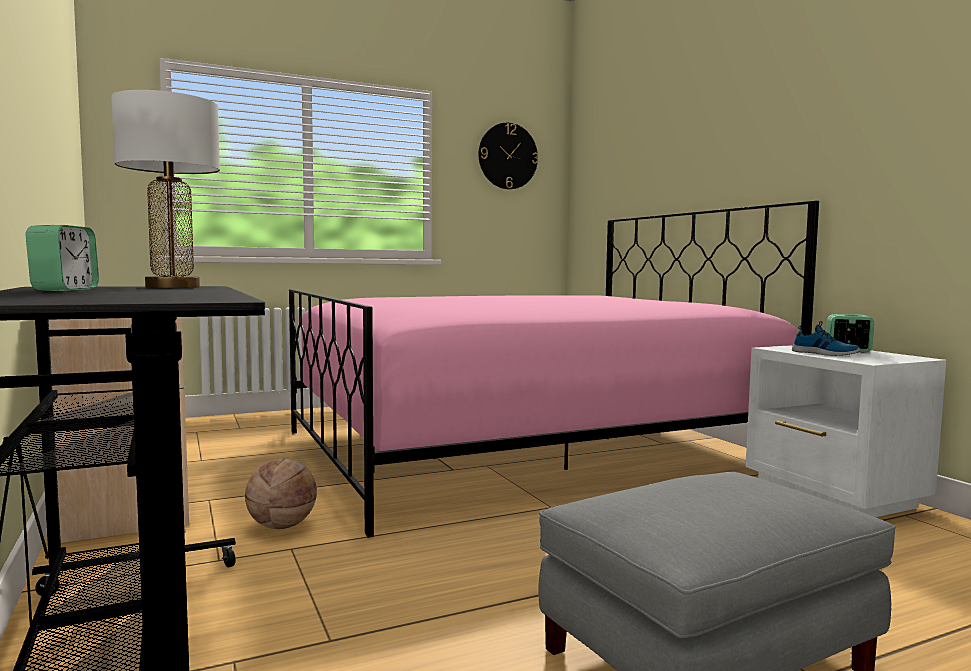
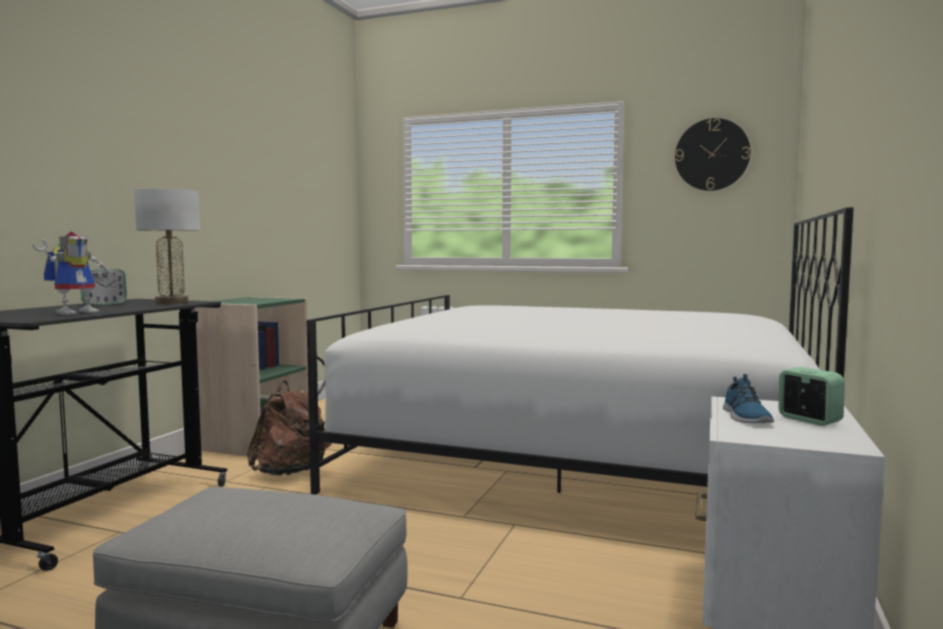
camera: 45 degrees right, 0 degrees up
(175, 294) = (77, 312): none -> toy robot
(281, 526) = (291, 473): basketball -> brown backpack
(527, 448) = (578, 466): pink bed -> white bed

